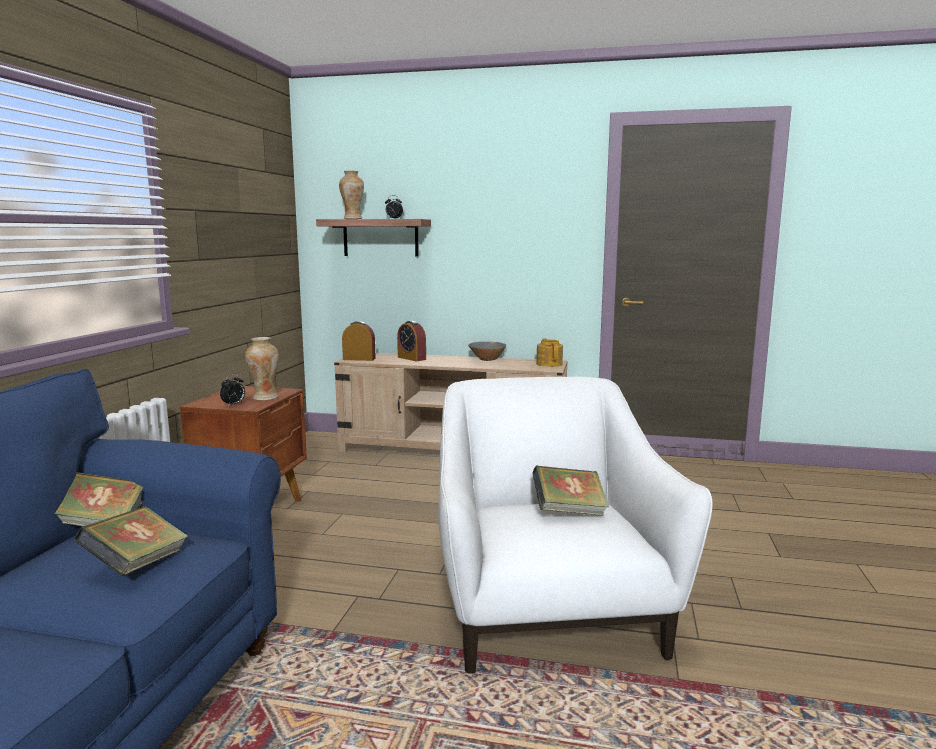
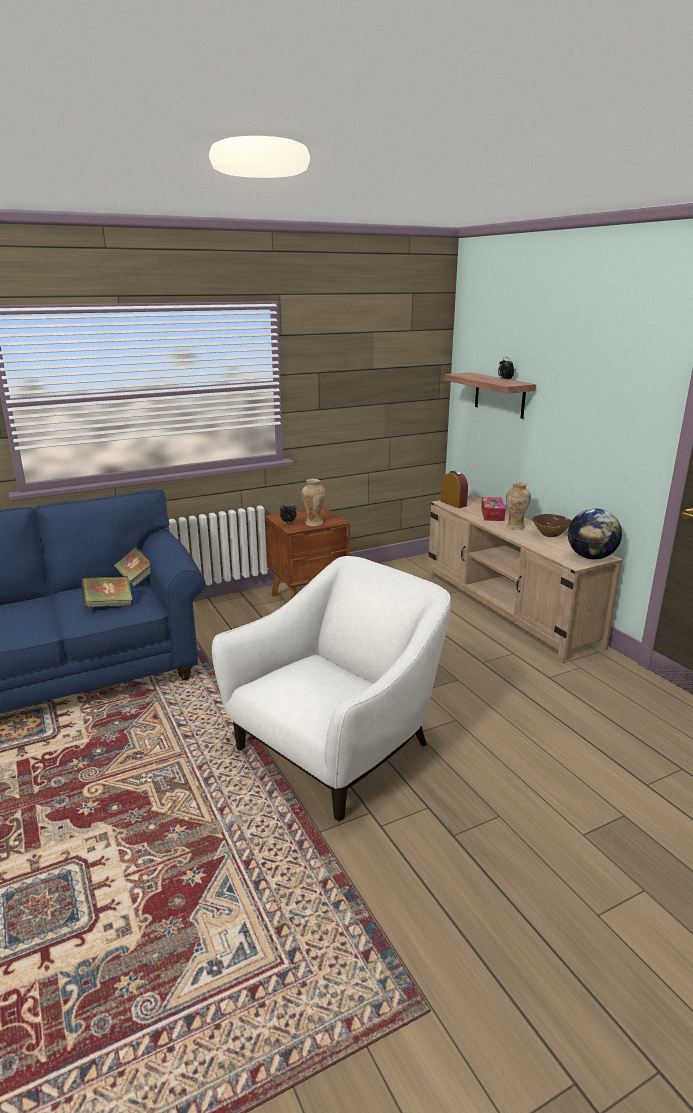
camera: 50 degrees right, 10 degrees up
(352, 219) = (472, 376): vase -> vase (515, 527)
(411, 358) = (492, 514): alarm clock -> tissue box
(487, 359) = (550, 534): grey bowl -> brown bowl
(549, 364) = (590, 557): teapot -> globe
(569, 511) = (333, 682): book -> none

